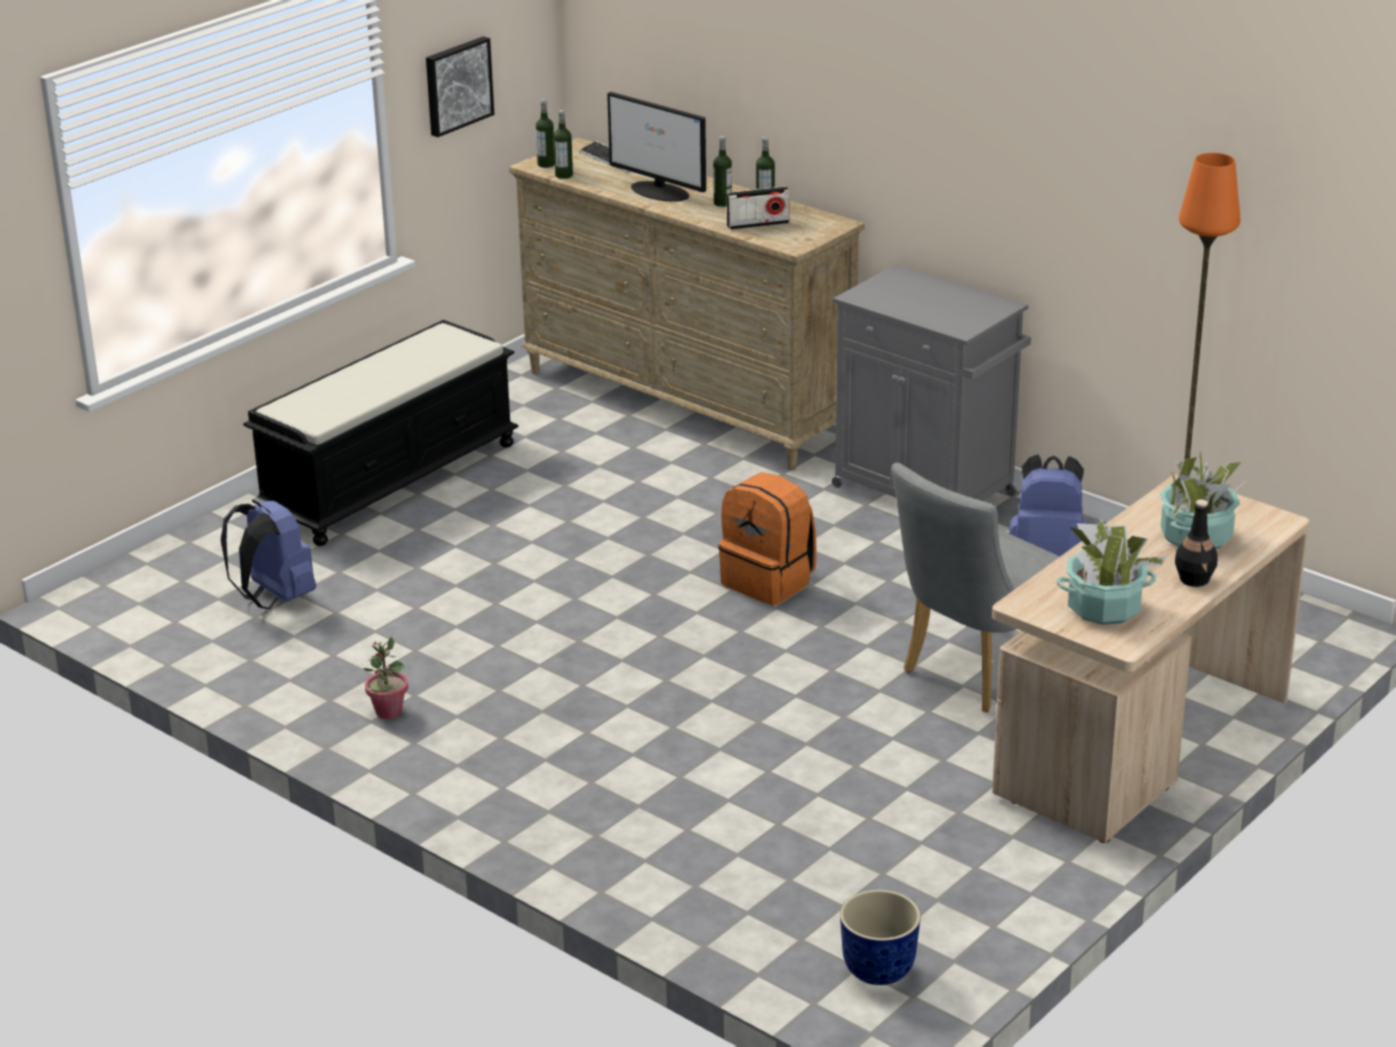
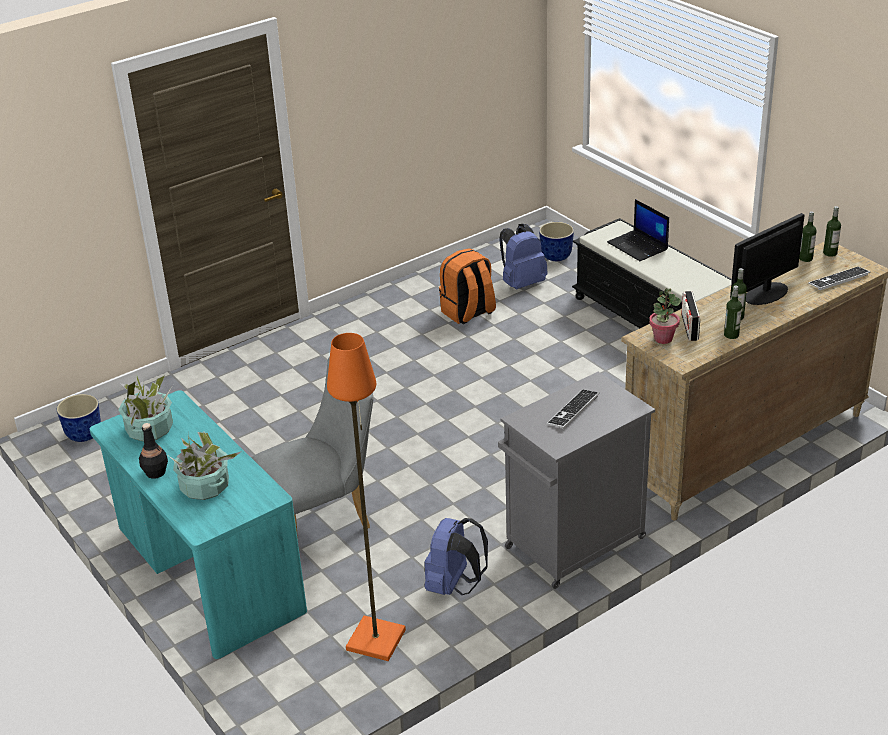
camera: 105 degrees right, 5 degrees up
(180, 577) = (555, 257): none -> planter
(345, 389) = (638, 246): none -> laptop
(388, 712) = (391, 312): potted plant -> potted plant (663, 338)
(457, 85) = (822, 160): picture -> none
(769, 581) = (472, 452): orange backpack -> orange backpack (468, 313)
(925, 303) = (573, 410): none -> keyboard
(977, 672) = (324, 520): grey chair -> grey chair turned 90 degrees clockwise
(1140, 746) = (206, 572): beige desk -> turquoise desk

